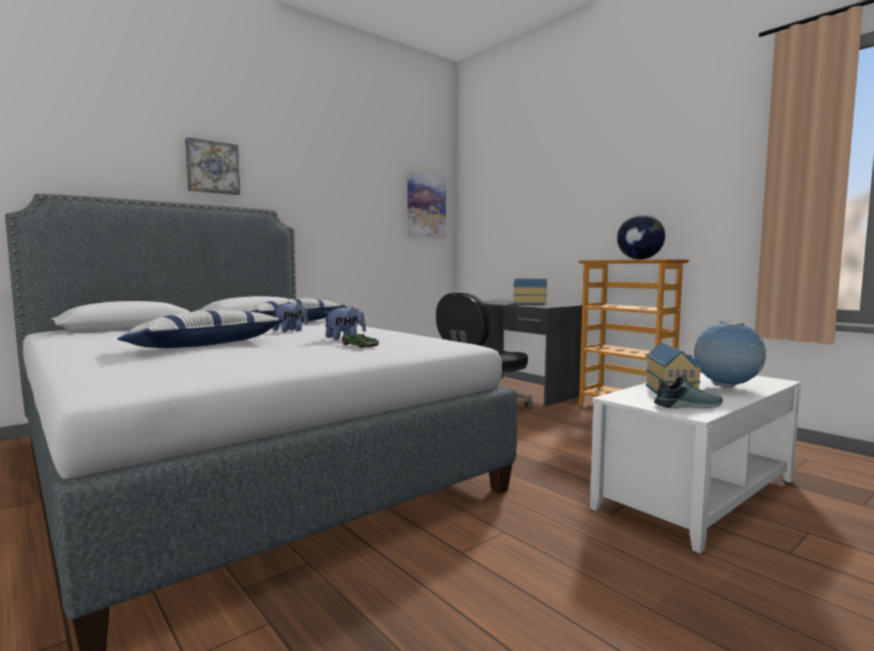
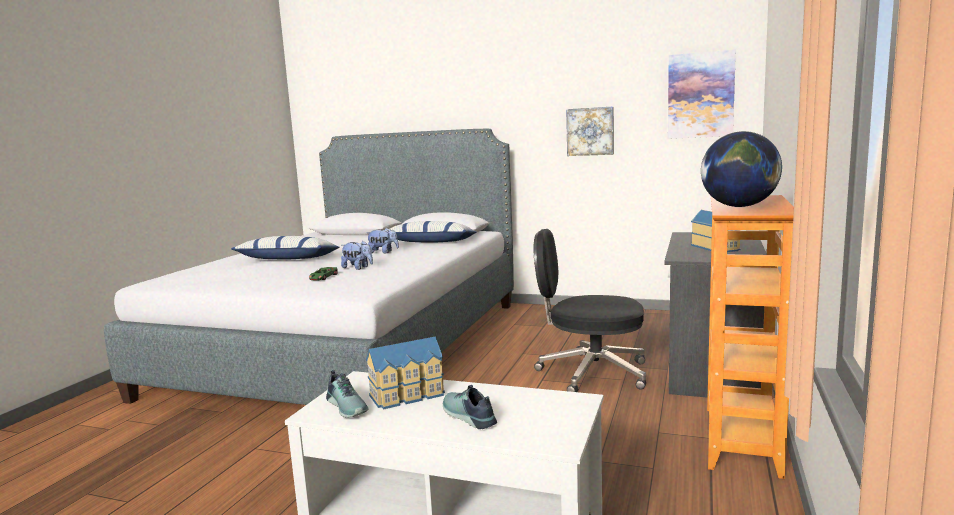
camera: 60 degrees right, 5 degrees up
(212, 167) = (446, 95): picture -> picture (590, 131)
(726, 387) = (467, 416): globe -> shoe

